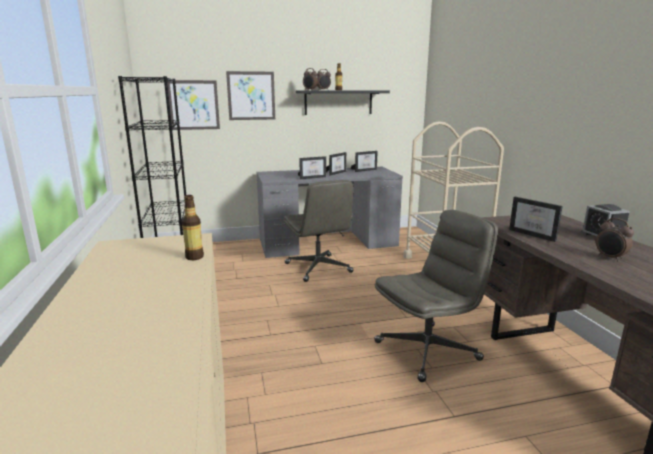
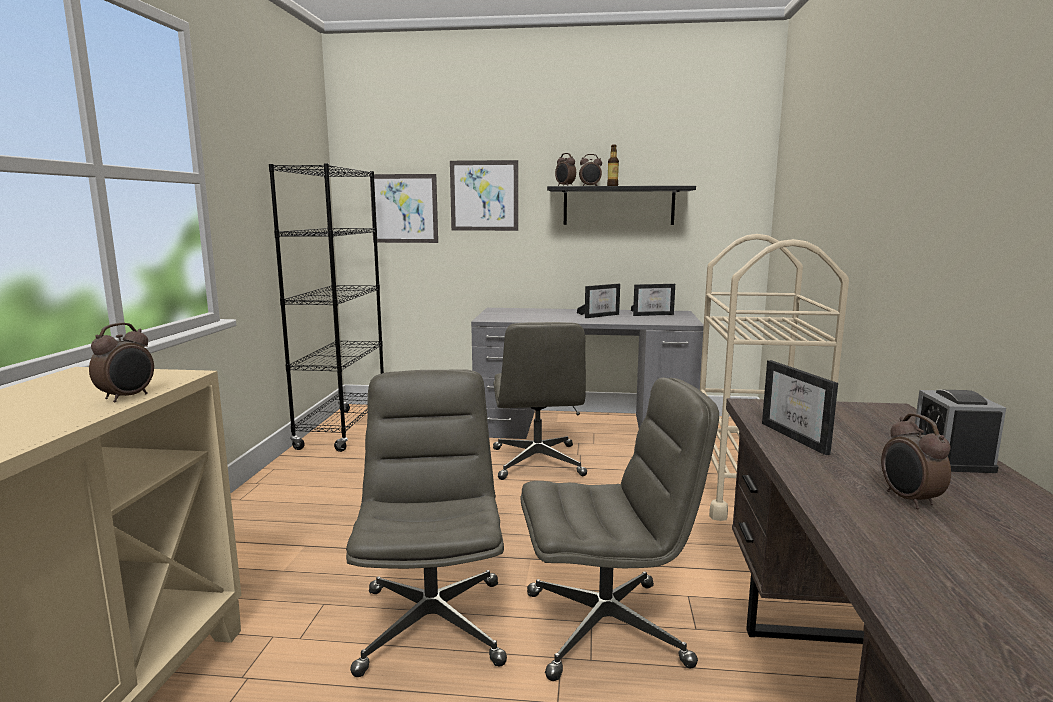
camera: 20 degrees right, 5 degrees down
(194, 257) = (128, 397): bottle -> alarm clock
(312, 177) = (554, 319): picture frame -> none
(335, 369) = (432, 624): none -> grey office chair

